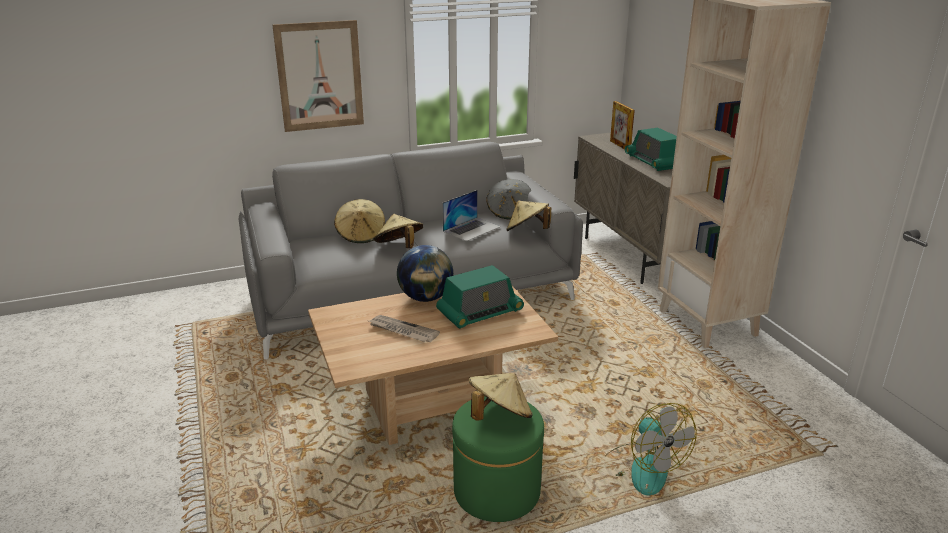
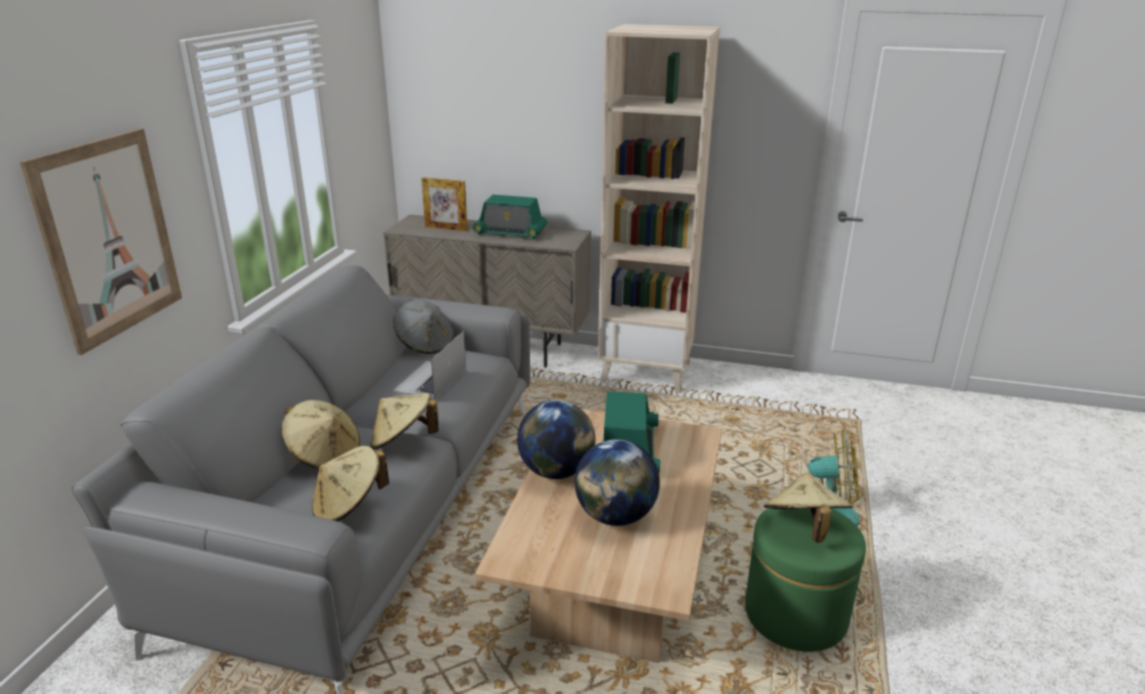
camera: 55 degrees left, 0 degrees up
(402, 331) = (615, 516): newspaper -> globe
(472, 229) = (430, 379): laptop -> laptop turned 150 degrees counterclockwise
(527, 231) = (483, 354): beige hat -> beige hat (349, 506)

